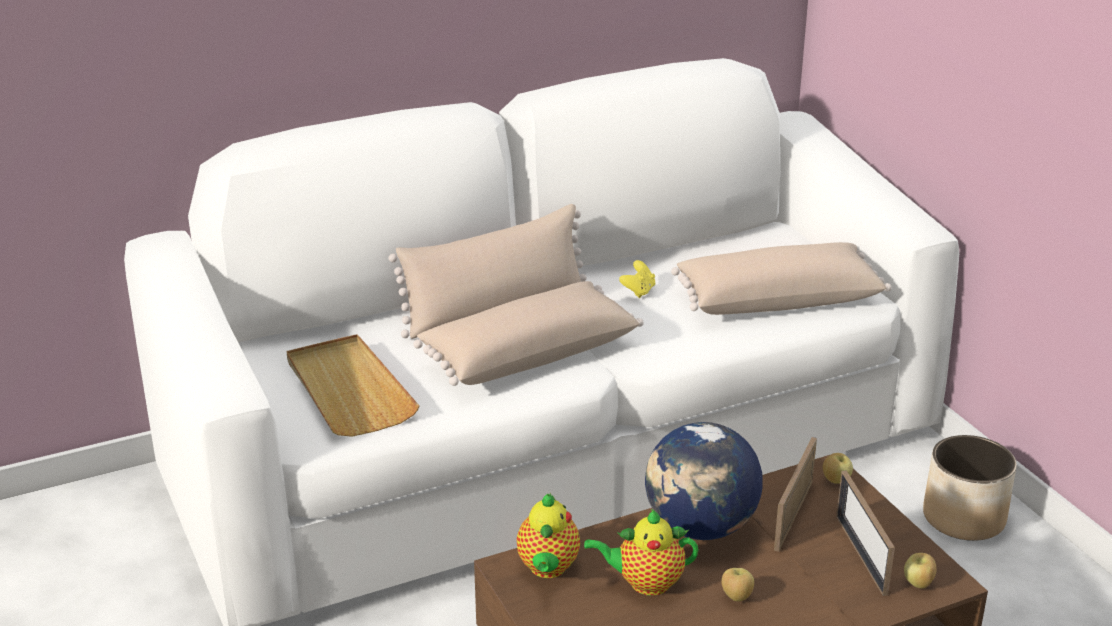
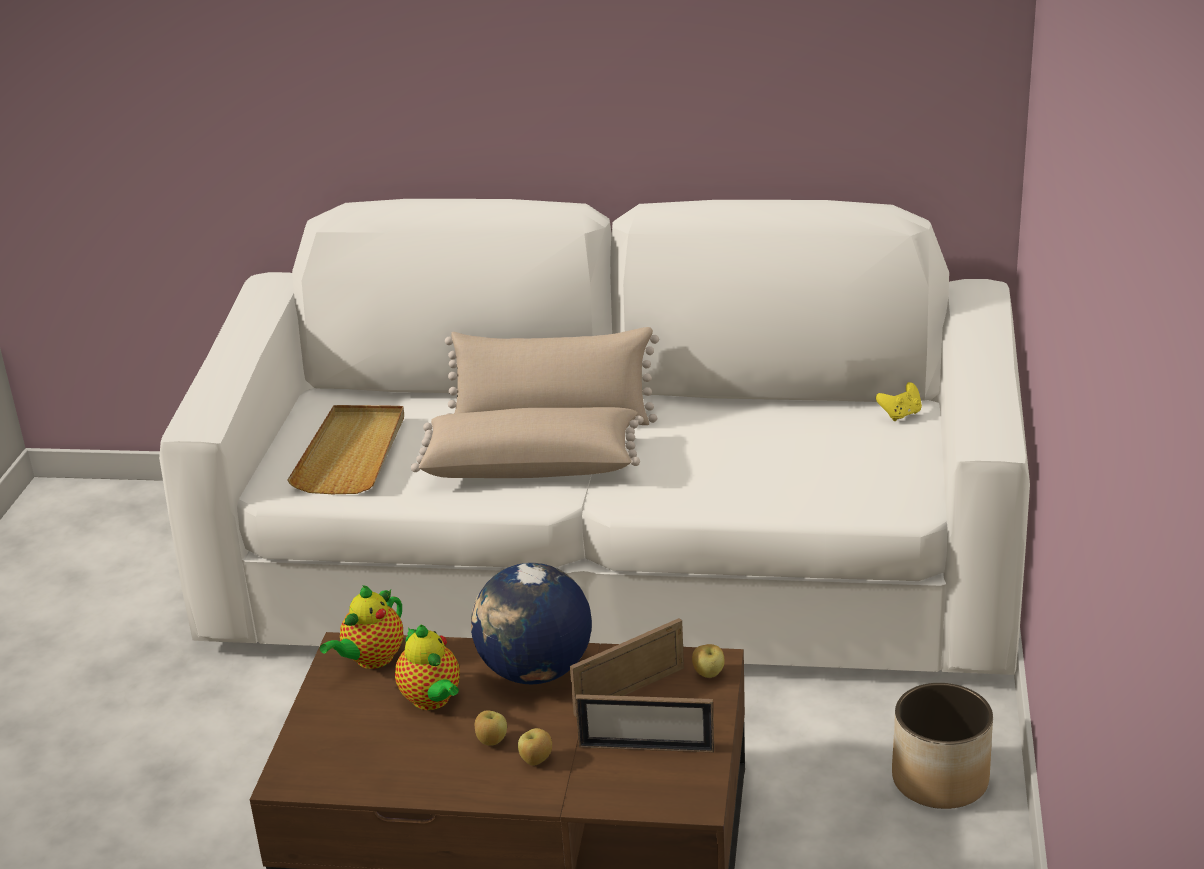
camera: 35 degrees right, 0 degrees up
(638, 291) = (703, 434): yellow game controller -> yellow game controller (900, 414)
(645, 583) = (432, 700): teapot -> teapot turned 150 degrees counterclockwise
(777, 300) = (827, 480): beige pillow -> none
(861, 554) = (646, 748): picture frame -> picture frame turned 105 degrees counterclockwise
(918, 584) = (665, 793): apple -> apple (536, 761)

